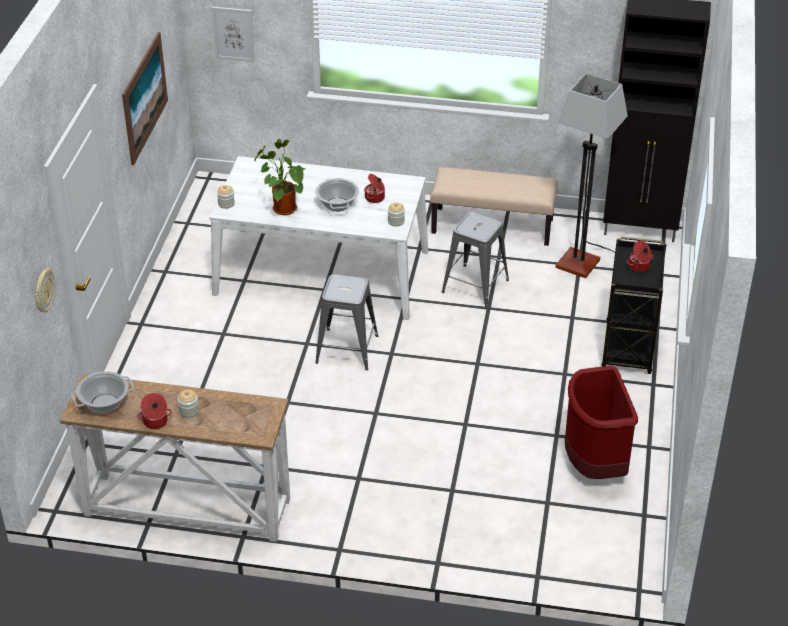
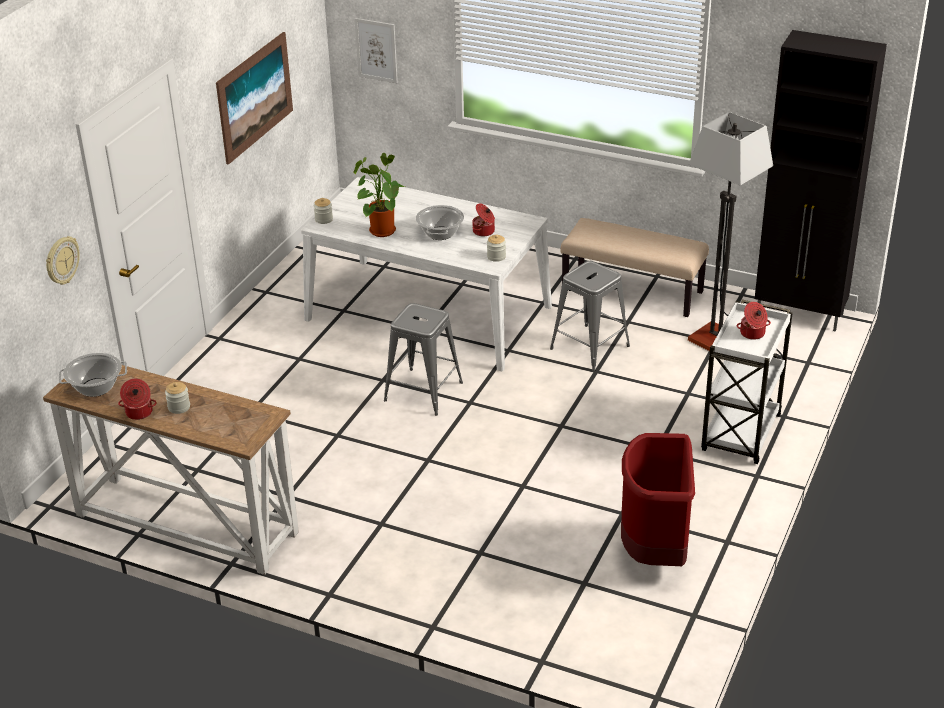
camera: 15 degrees right, 5 degrees down
(628, 349) = (740, 434): black cart -> white cart

